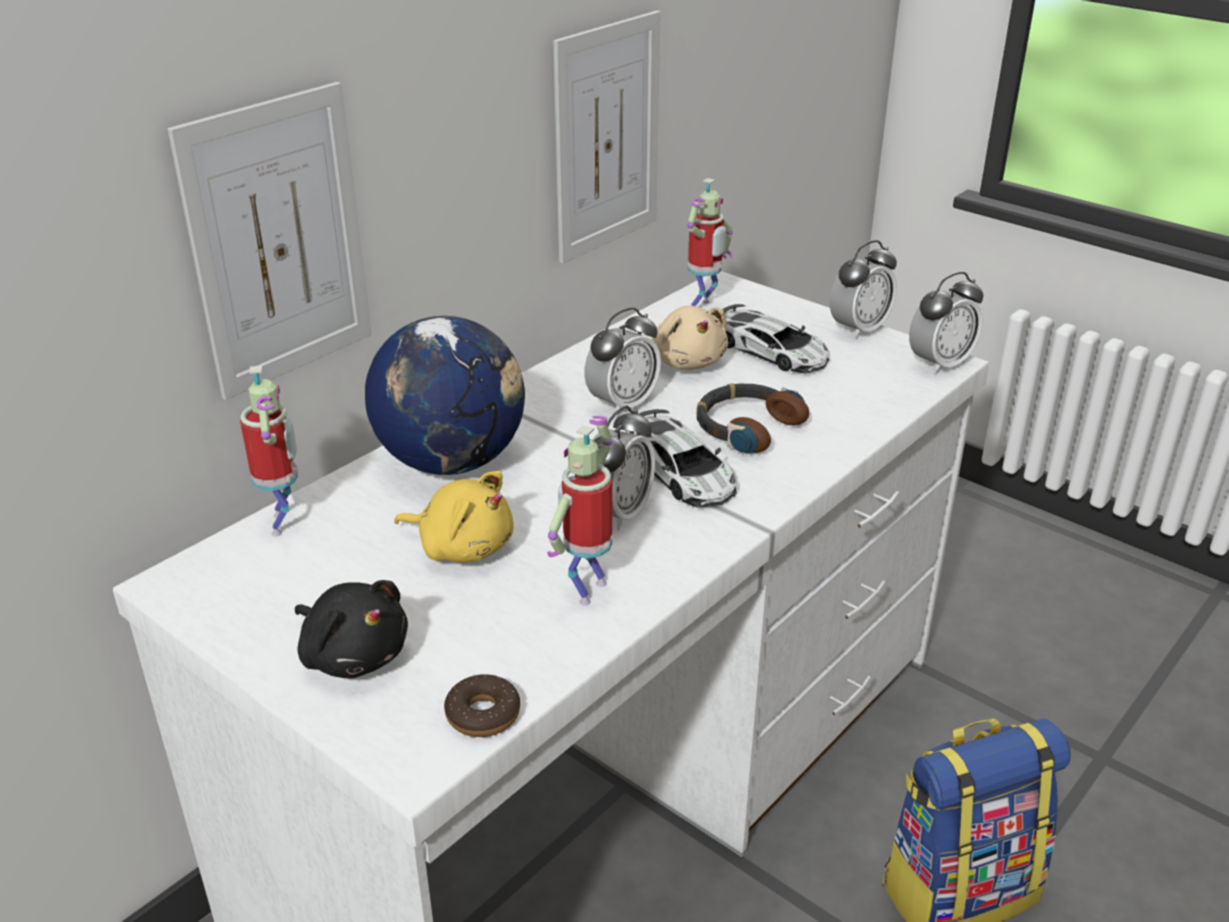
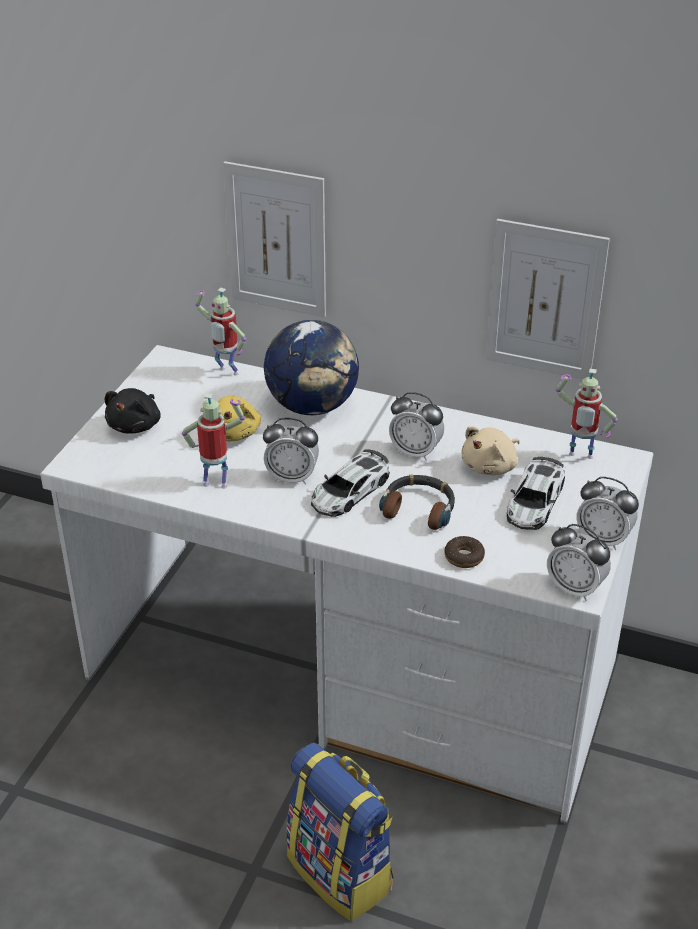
camera: 70 degrees right, 5 degrees up
(284, 524) = (226, 373): toy robot -> toy robot turned 60 degrees clockwise
(483, 714) = (109, 474): donut -> donut (464, 557)

